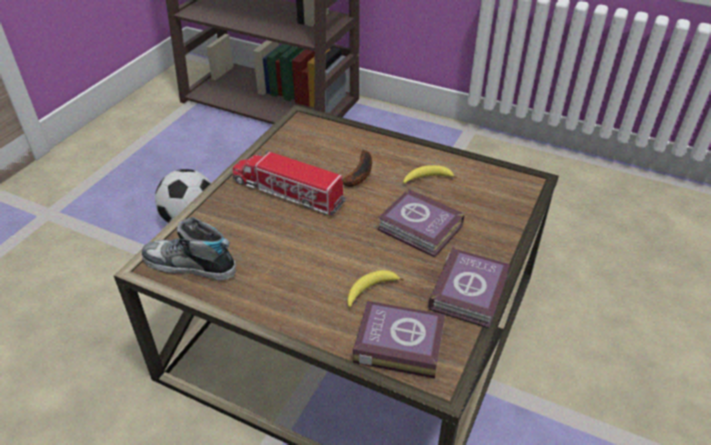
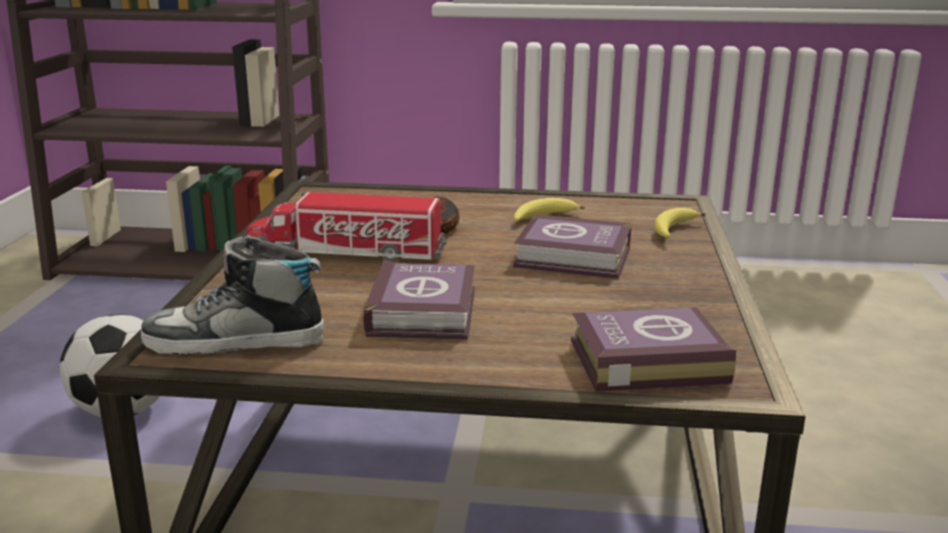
camera: 20 degrees left, 20 degrees down
(370, 290) = (555, 321): banana -> banana (673, 230)
(471, 291) = (699, 298): book -> book (425, 310)

